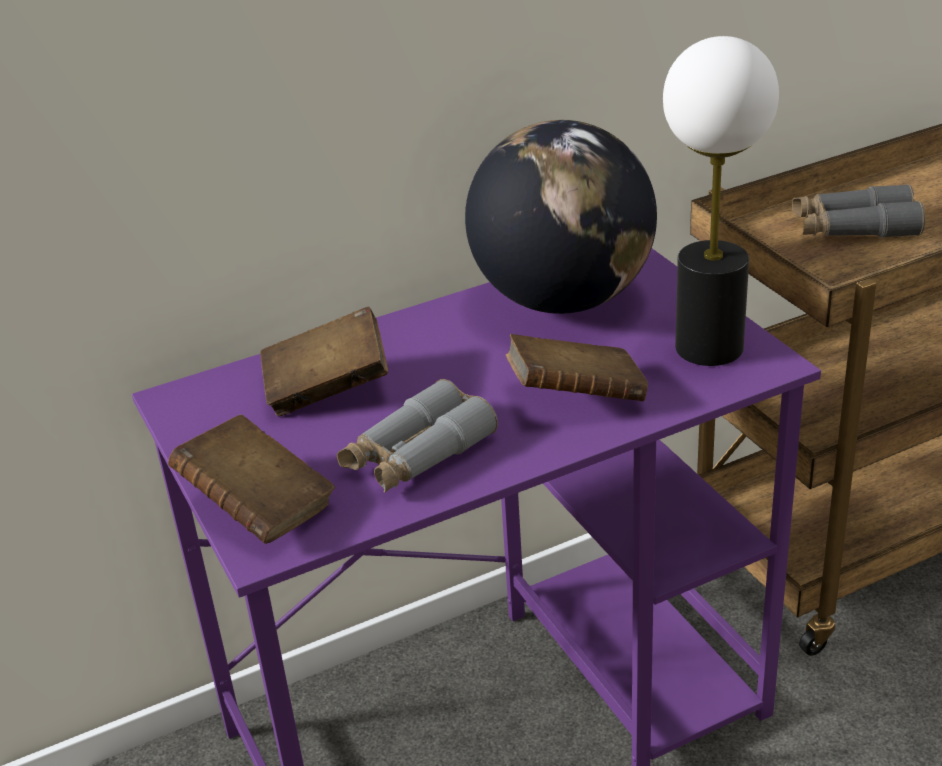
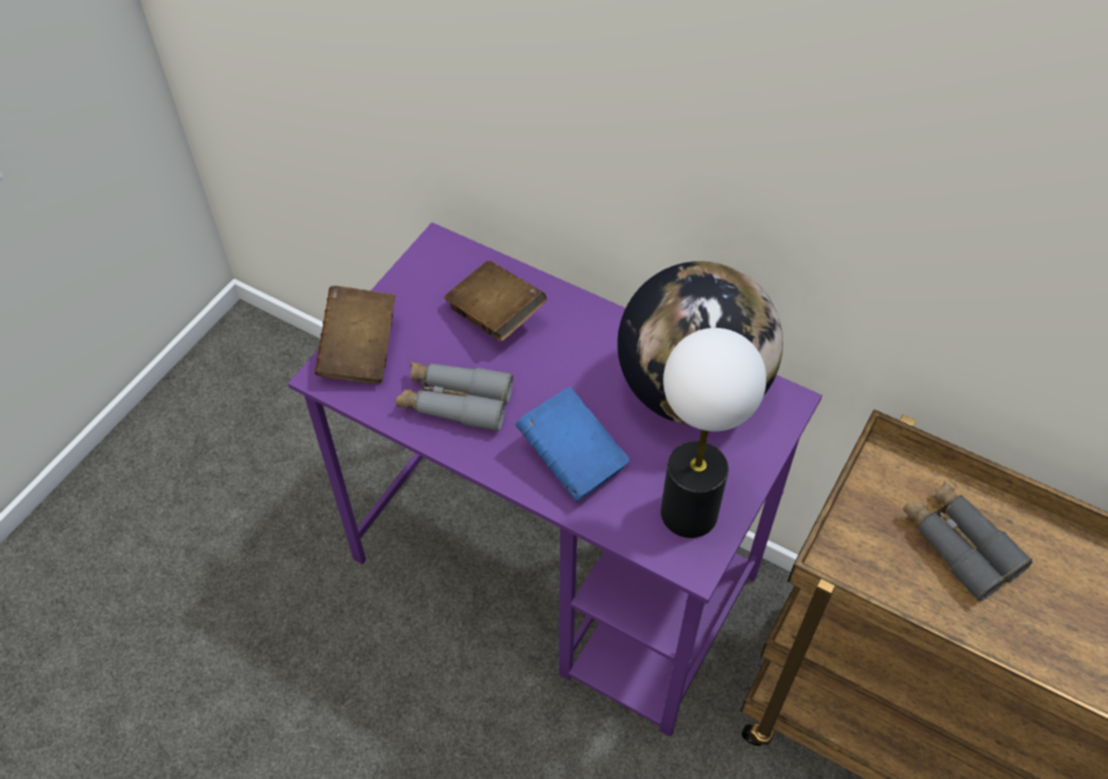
camera: 55 degrees right, 20 degrees up
(576, 397) = (572, 458): brown book -> blue book

